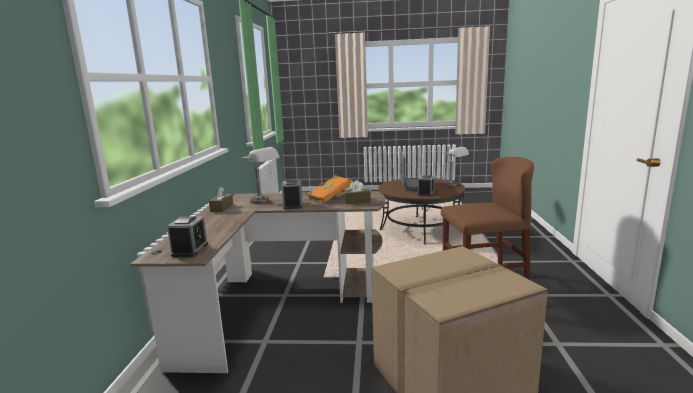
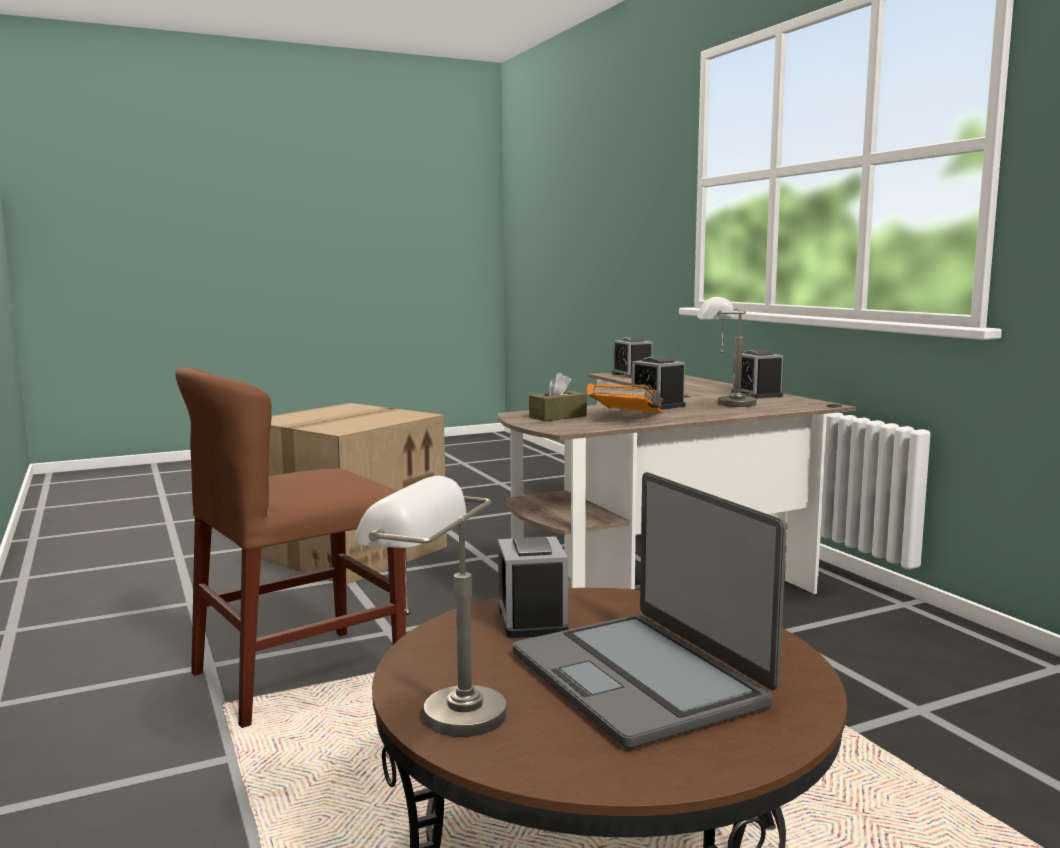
camera: 150 degrees right, 5 degrees down
(222, 208) = (756, 394): brown tissue box -> alarm clock

